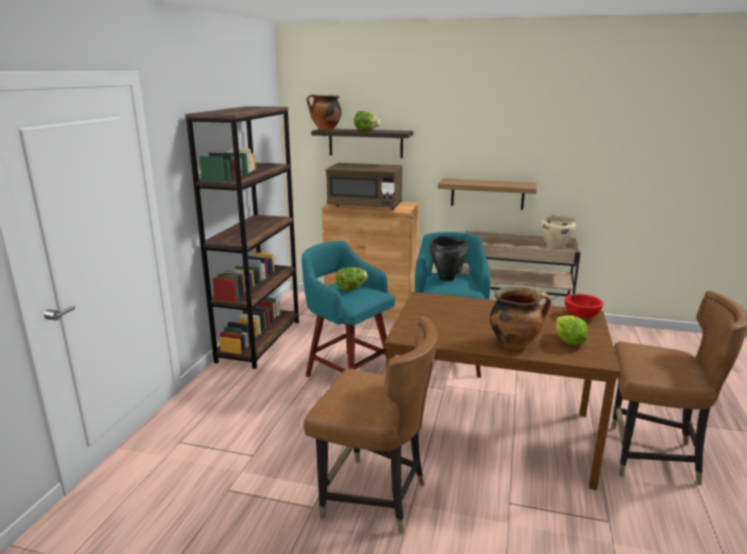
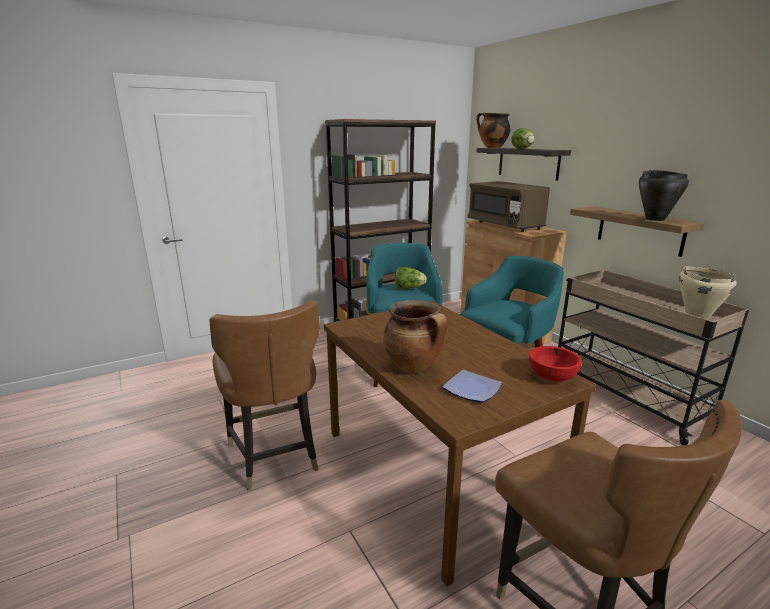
camera: 45 degrees right, 0 degrees up
(446, 278) = (506, 305): black cooking pot -> black cooking pot (655, 219)
(568, 342) = (470, 390): lettuce -> plate

